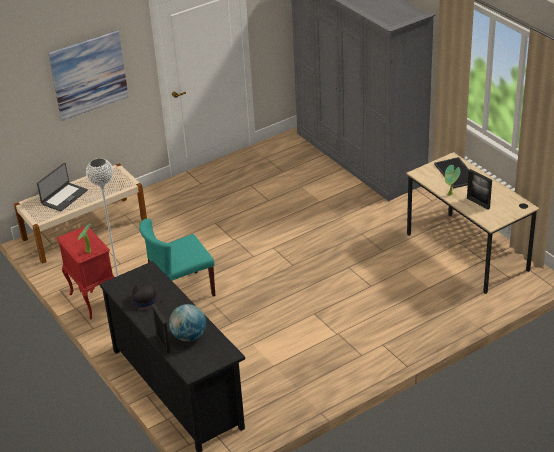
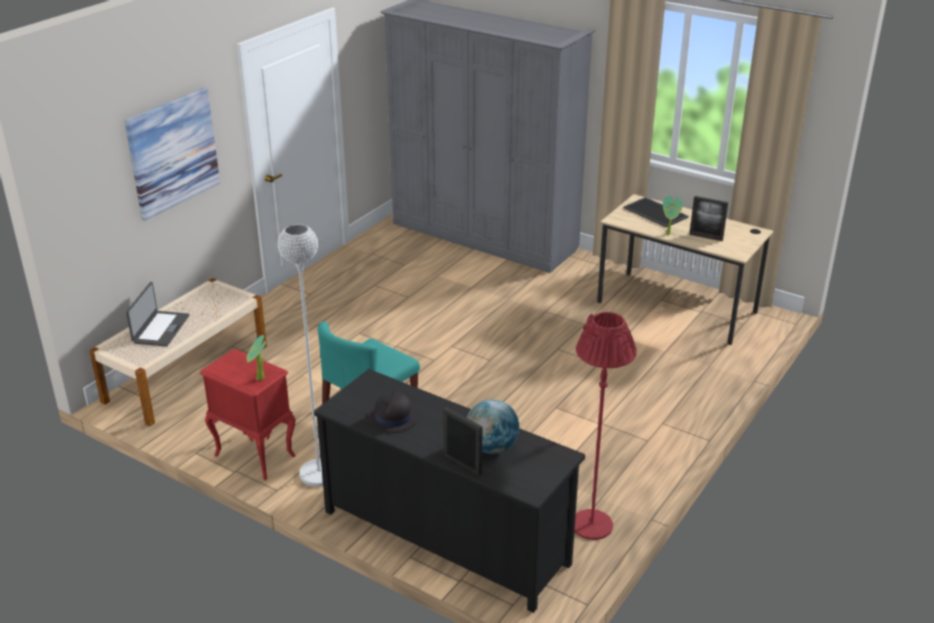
camera: 25 degrees left, 5 degrees down
(277, 406) = (591, 525): none -> red floor lamp

